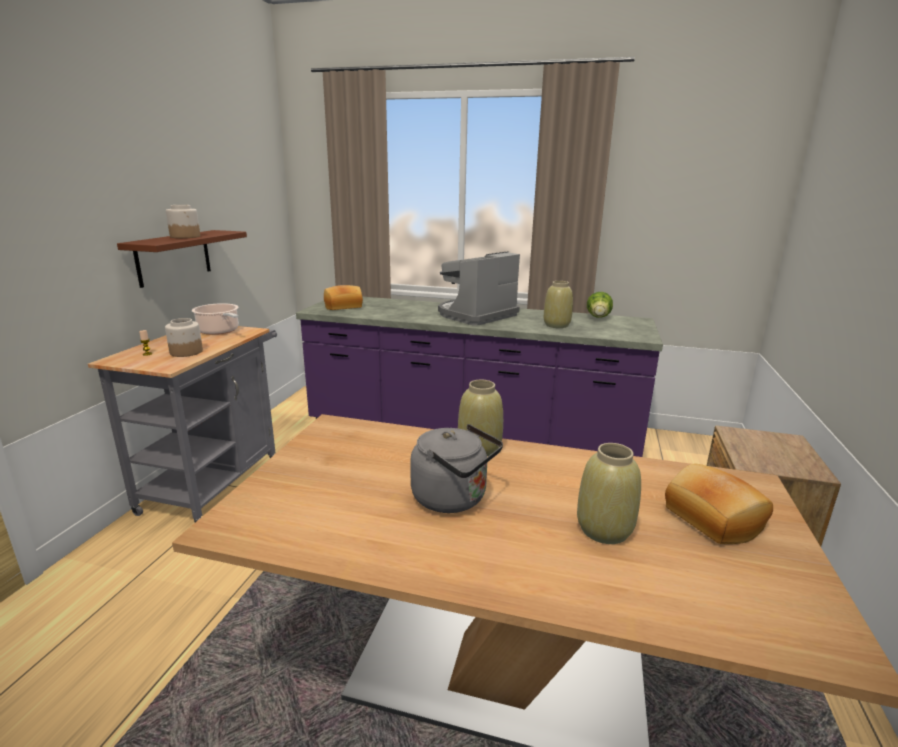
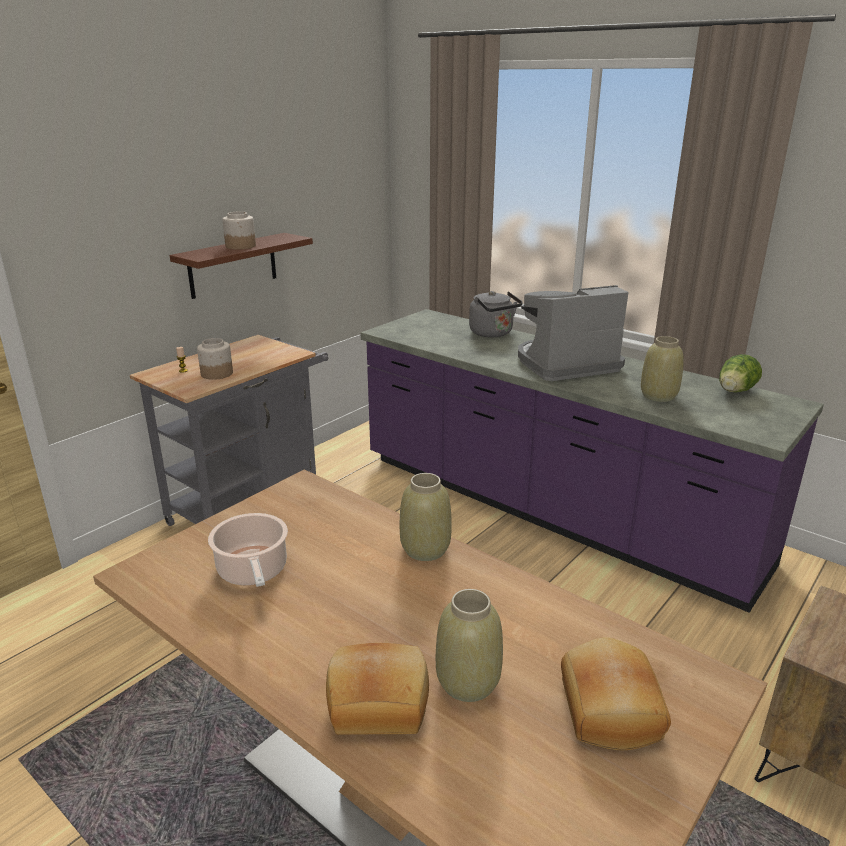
camera: 25 degrees right, 5 degrees up
(219, 331) = (266, 350): cooking pot -> cooking pot (253, 571)
(343, 306) = (418, 329): bread -> bread (378, 701)
(454, 498) = (348, 601): grey kettle -> grey kettle (493, 333)

